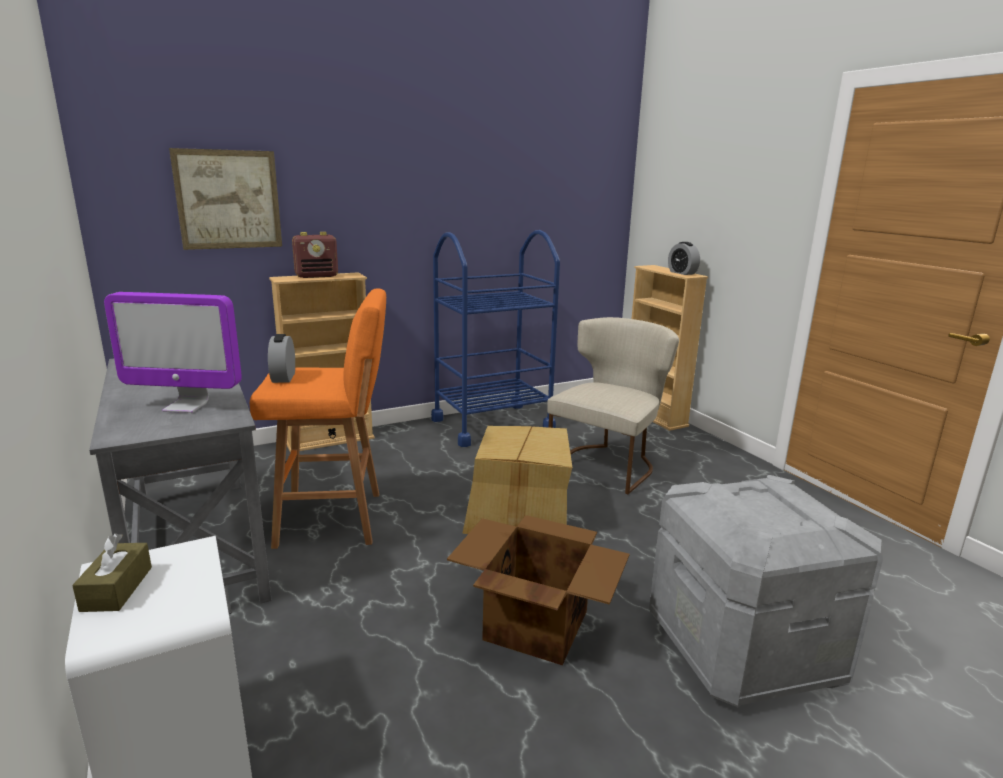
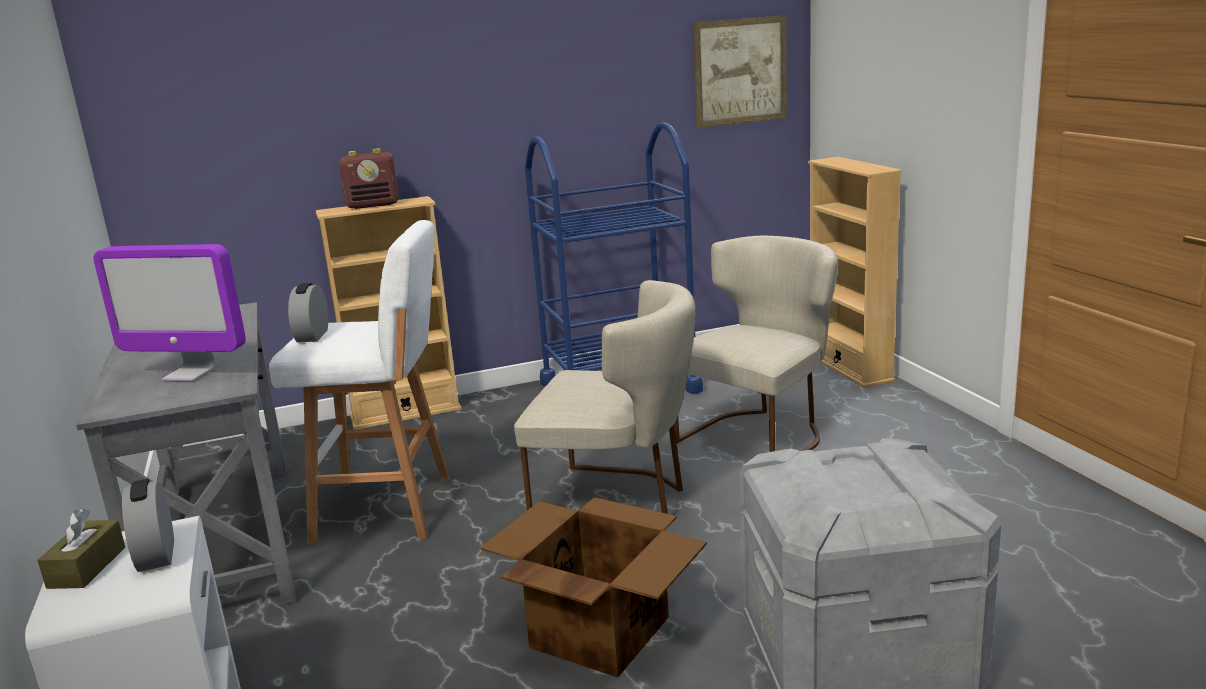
camera: 10 degrees right, 0 degrees up
(228, 199) = (260, 119): picture -> picture (740, 71)
(334, 519) = (389, 509): orange stool -> white stool
(519, 515) = (619, 502): cardboard box -> beige chair
(682, 273) = (867, 167): alarm clock -> alarm clock (156, 555)

